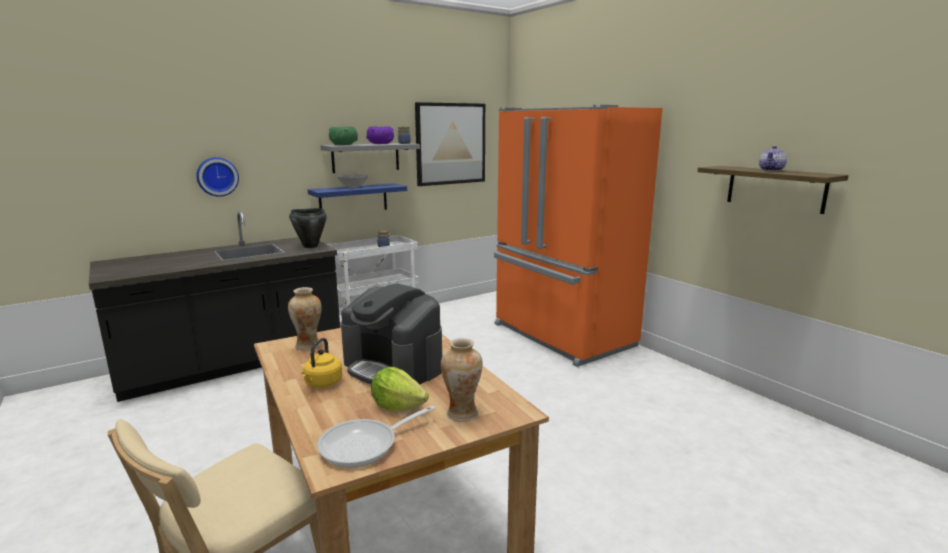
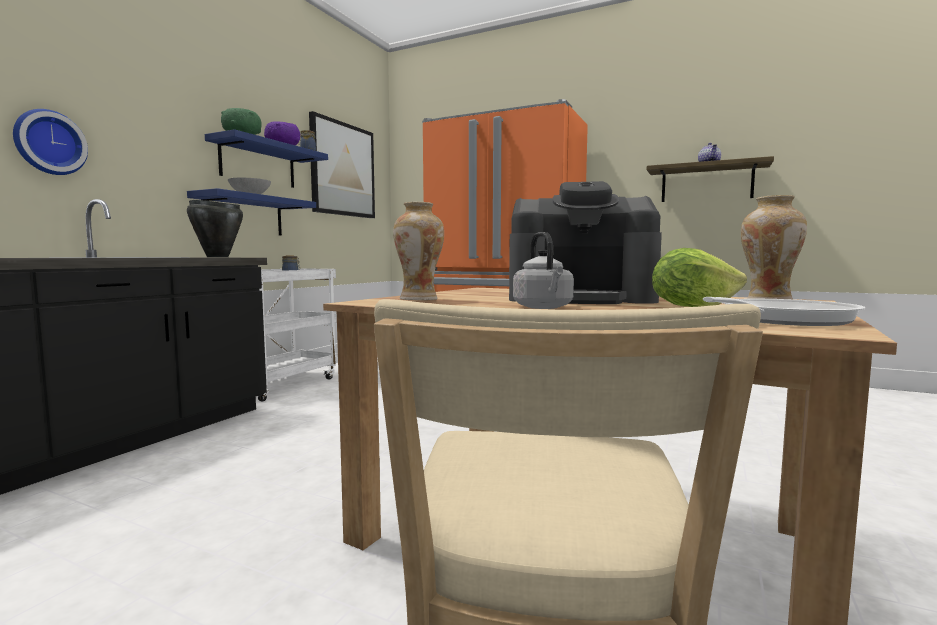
camera: 30 degrees left, 10 degrees down
(322, 384) = (544, 308): yellow kettle -> grey kettle
(365, 445) = (779, 320): frying pan -> frying pan turned 150 degrees counterclockwise
(366, 157) = (258, 164): grey shelf -> blue shelf

